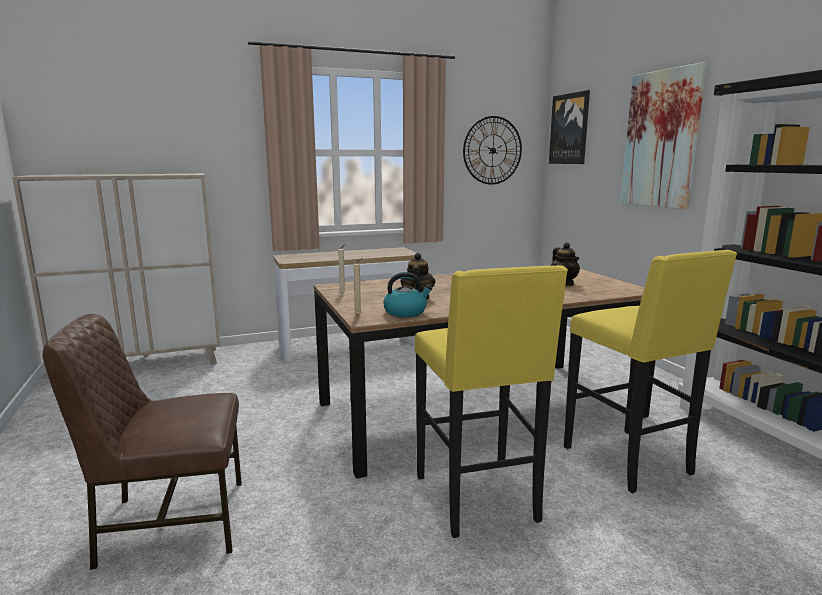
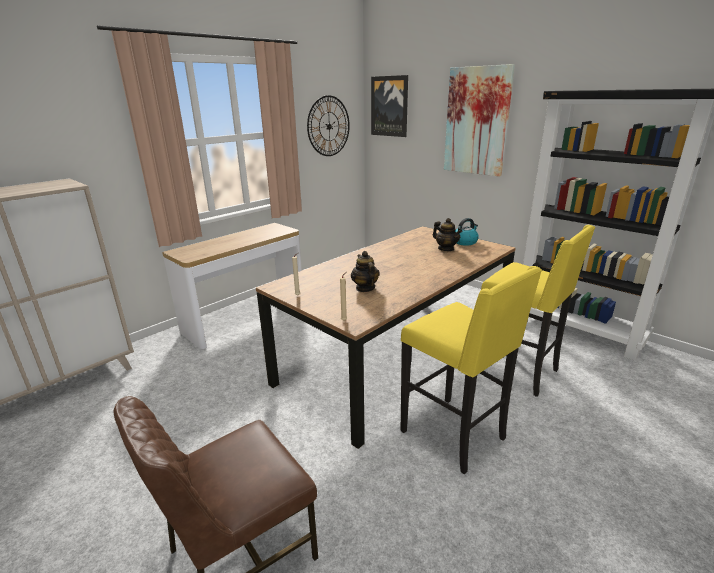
camera: 25 degrees left, 10 degrees up
(406, 312) = (376, 307): kettle -> kettle (464, 242)

